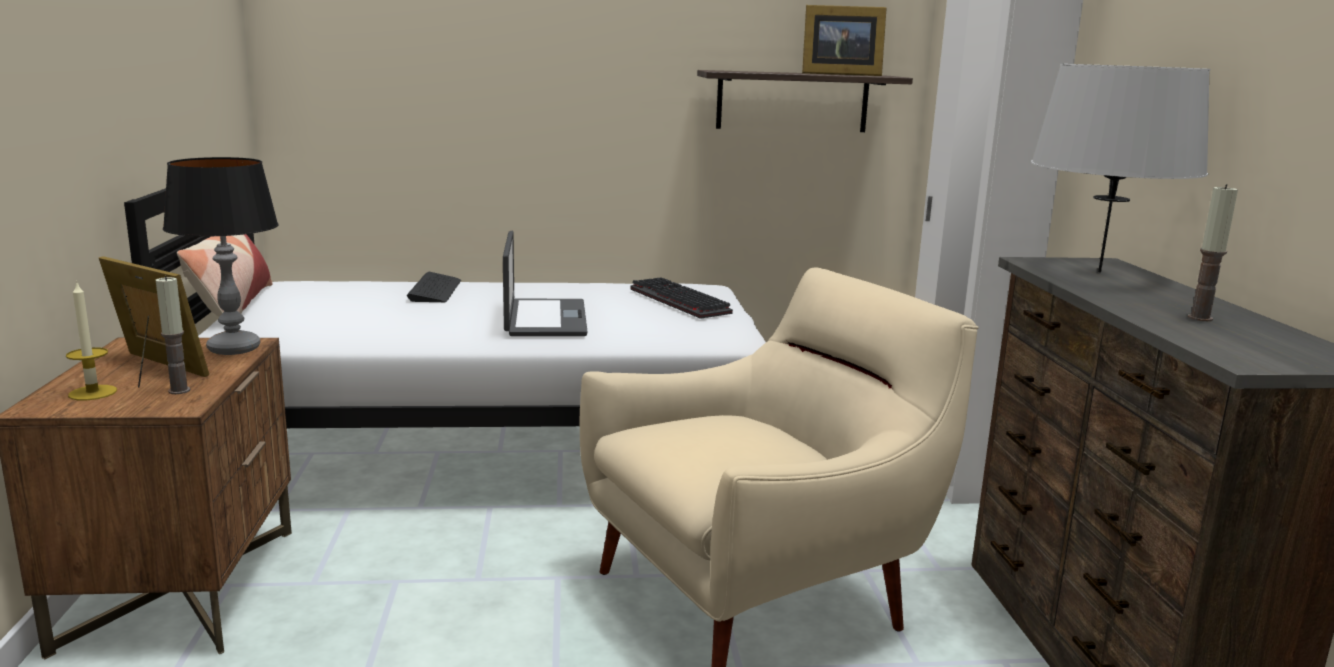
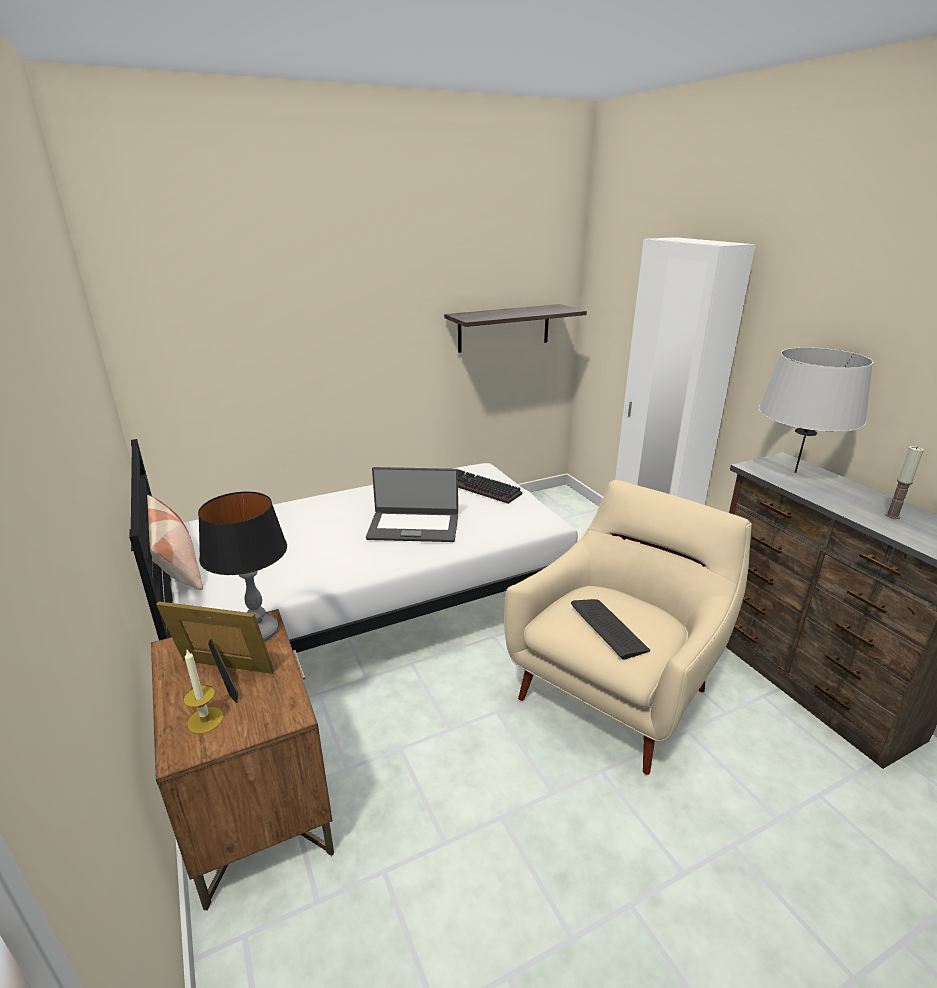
camera: 20 degrees left, 10 degrees up
(179, 390) = (270, 696): candle -> none
(435, 290) = (312, 511): keyboard -> keyboard (608, 628)
(544, 319) = (413, 527): laptop -> laptop turned 120 degrees clockwise
(838, 74) = (537, 310): picture frame -> none

